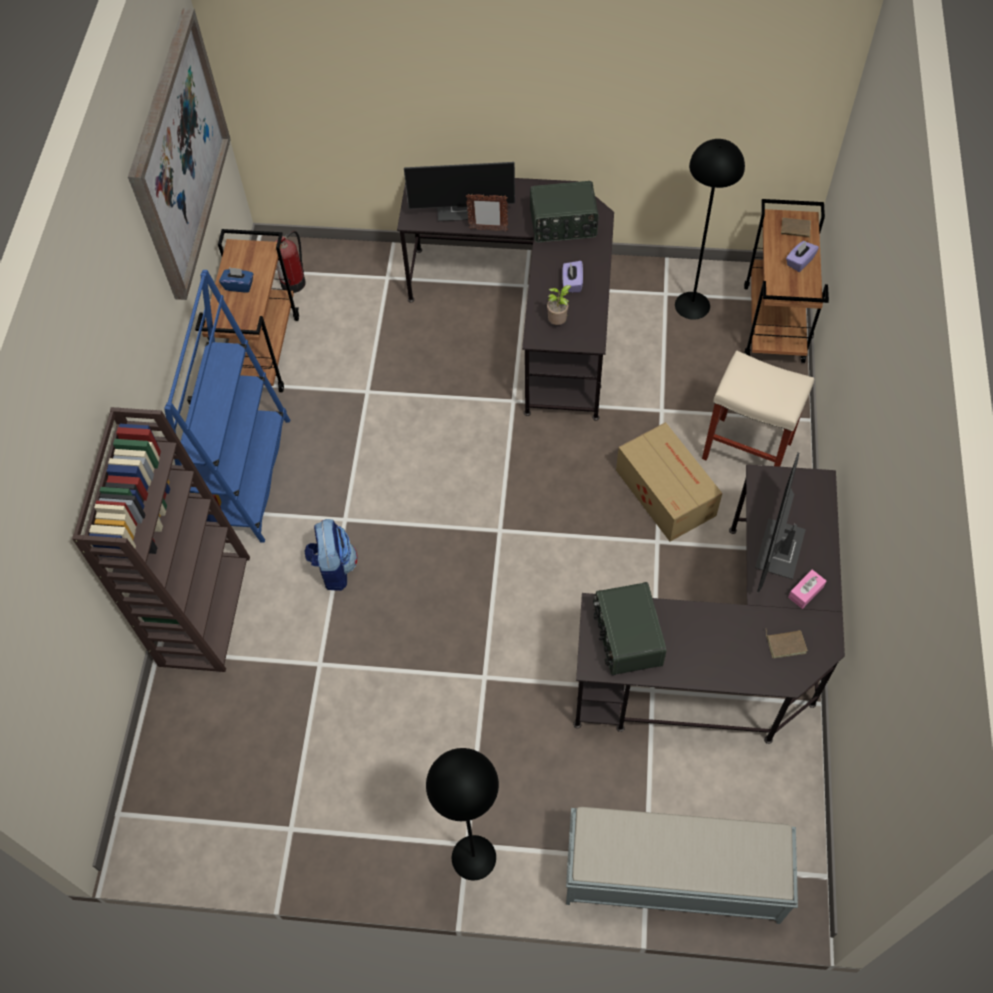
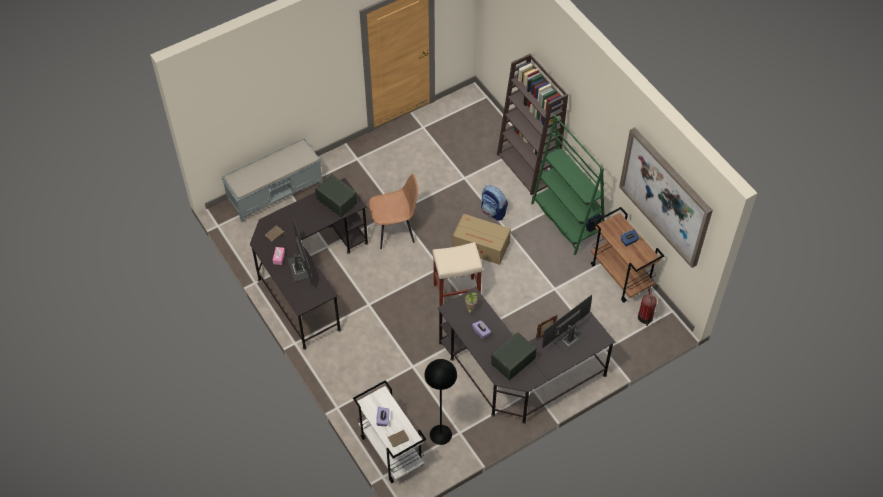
camera: 140 degrees right, 5 degrees down
(242, 478) = (567, 220): blue bookcase -> green bookcase
(473, 857) = (351, 156): black floor lamp -> none
(517, 643) = (395, 230): none -> brown chair
(665, 491) = (381, 328): cardboard box -> cardboard box (481, 246)
(745, 450) = (359, 371): beige stool -> beige stool (457, 292)
(774, 324) = (390, 450): brown cart -> white cart

